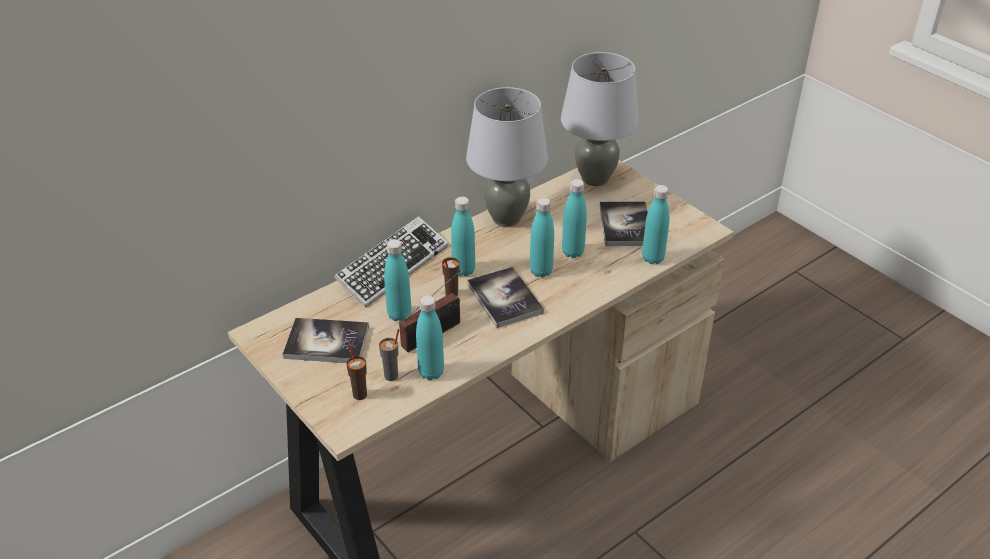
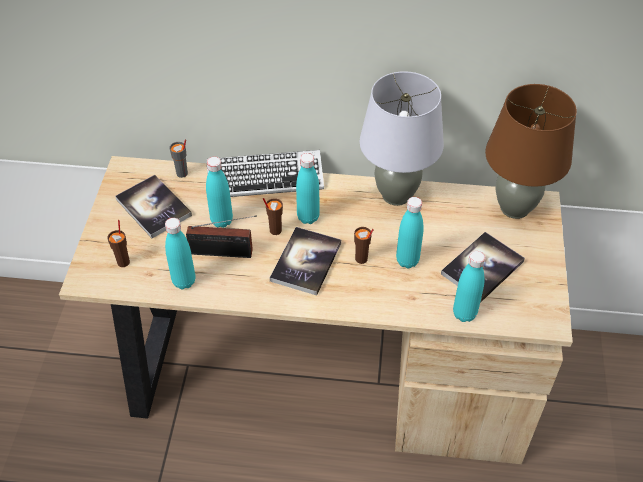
camera: 45 degrees right, 10 degrees up
(391, 376) = (158, 264): grey cup -> grey cup (182, 173)
(541, 271) = (361, 259): turquoise bottle -> brown cup
(595, 178) = (514, 208): grey table lamp -> brown table lamp

